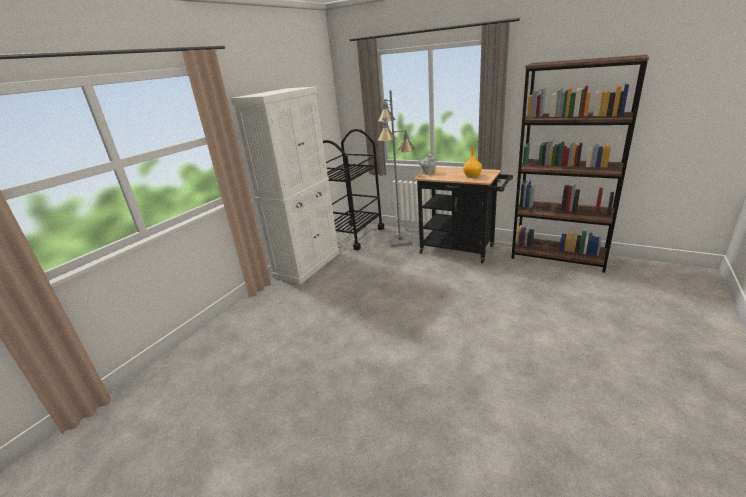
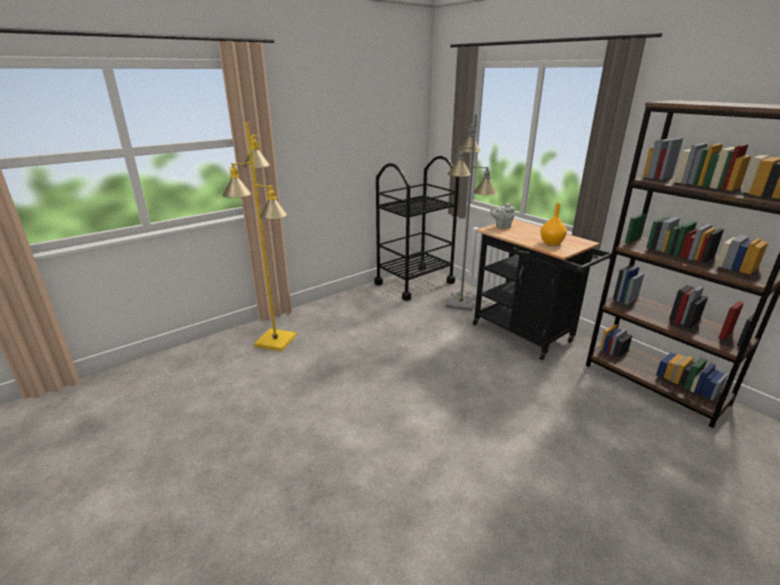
camera: 20 degrees right, 0 degrees up
(275, 308) = (276, 340): none -> yellow floor lamp
(308, 264) = (343, 302): white cabinet -> none

